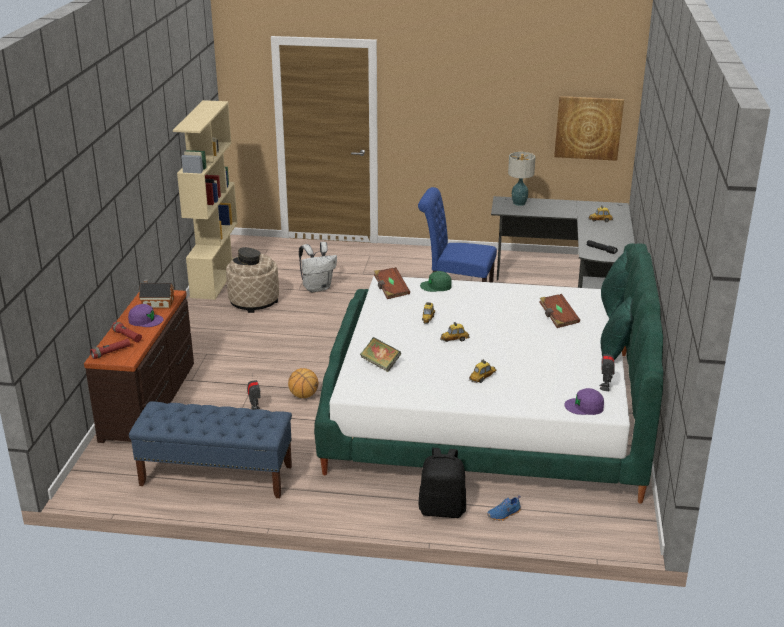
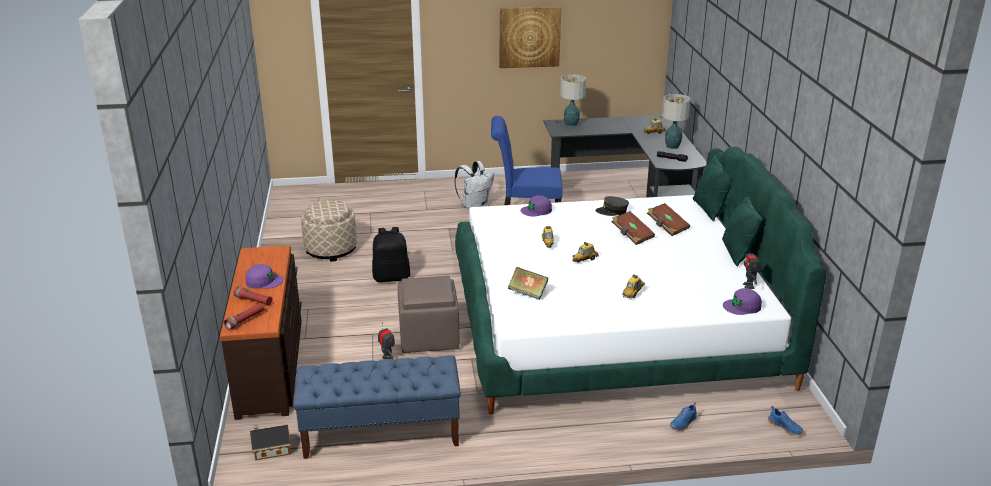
camera: 15 degrees left, 0 degrees up
(157, 303) = (266, 262): toy house -> toy house (270, 450)
(215, 277) = (279, 231): beige bookcase -> none
(247, 261) = (323, 209): grey cap -> grey cap (612, 211)
(303, 396) = (429, 337): basketball -> brown ottoman
(317, 288) = (389, 228): white backpack -> white backpack (474, 206)
(391, 290) = (495, 219): brown book -> brown book (632, 235)
(436, 286) = (536, 210): green cap -> purple cap
(442, 509) = (624, 429): black backpack -> black backpack (391, 277)
(588, 128) = (624, 47): picture -> picture (529, 37)
(606, 535) = (785, 427): none -> blue shoe
(610, 237) = (672, 146): none -> table lamp

